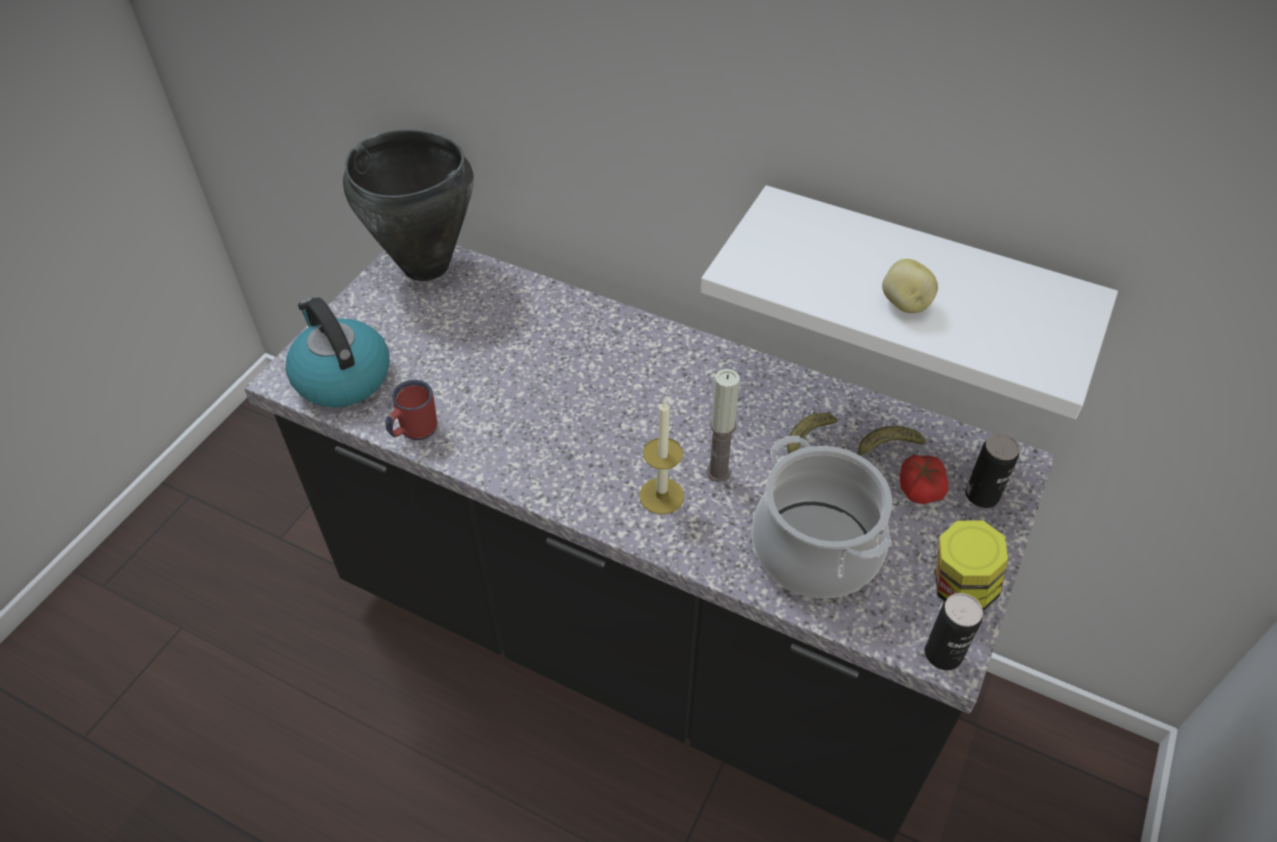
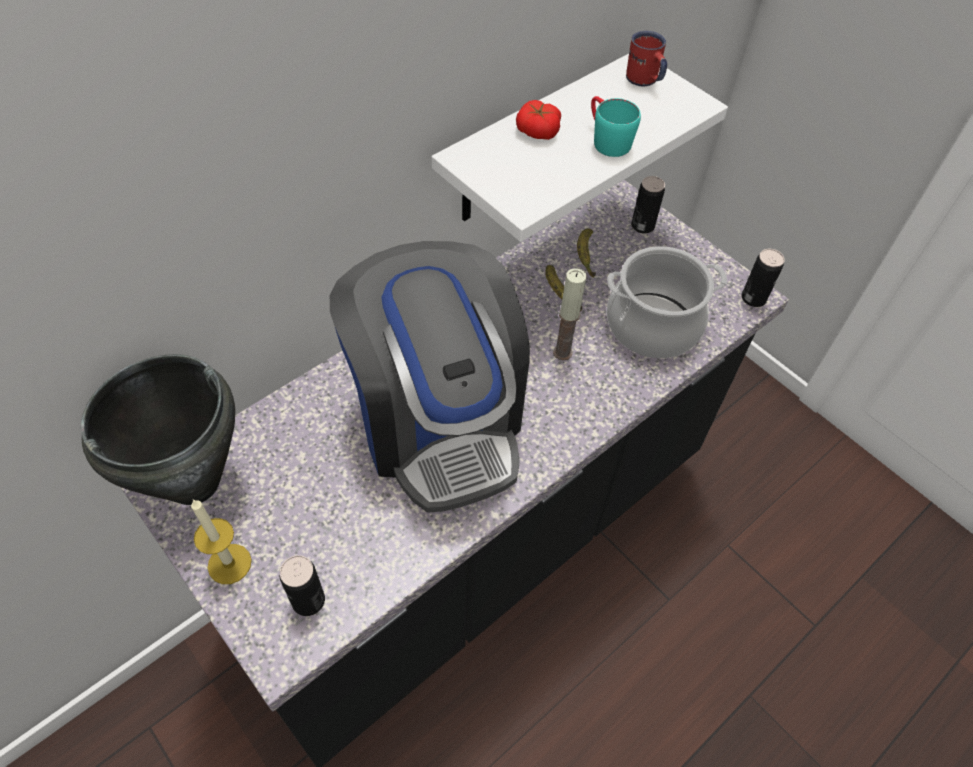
camera: 70 degrees left, 5 degrees up
(341, 377) = (308, 600): kettle -> can
(413, 431) = (415, 553): red mug -> red mug (644, 81)
(569, 397) = (438, 420): none -> coffee machine
(661, 496) = (570, 395): candle -> candle (229, 564)
(904, 304) = (606, 139): potato -> turquoise mug
(920, 488) = (624, 252): tomato -> tomato (537, 131)
(960, 589) = (710, 269): jar -> none

